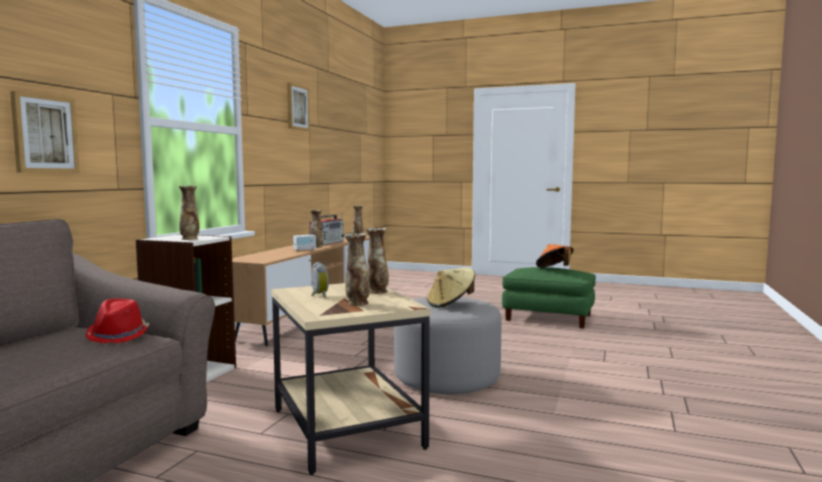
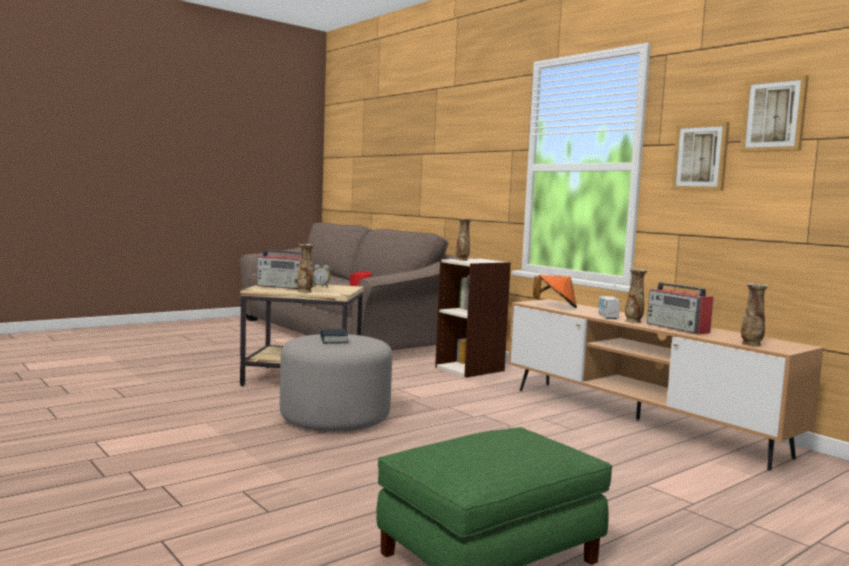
camera: 120 degrees right, 0 degrees up
(44, 134) = (469, 184): picture -> picture (700, 157)
(357, 304) = (283, 287): vase -> radio
(451, 304) = (333, 340): beige hat -> book
(554, 269) = (482, 443): orange hat -> orange hat (556, 306)

